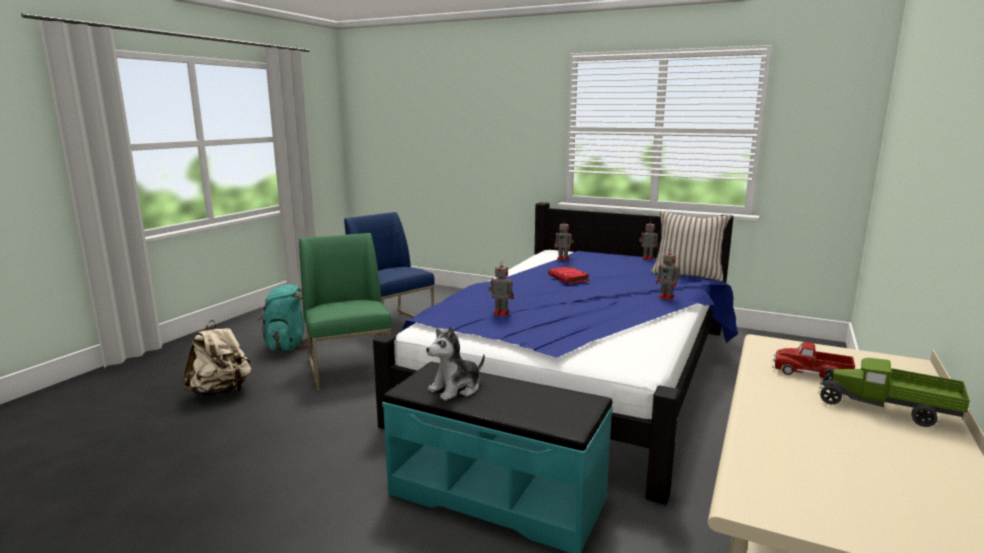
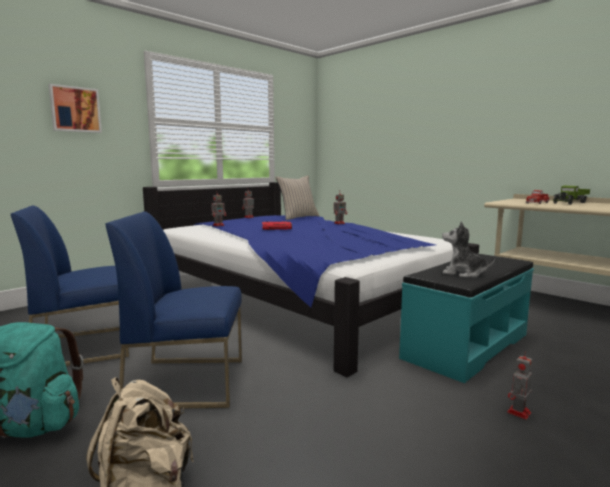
camera: 70 degrees left, 5 degrees down
(350, 369) = (188, 382): green chair -> blue chair
(456, 389) = (463, 273): plush toy -> plush toy turned 135 degrees clockwise
(500, 124) = (75, 109): none -> picture
(500, 313) = (346, 243): toy robot -> toy robot (518, 413)

